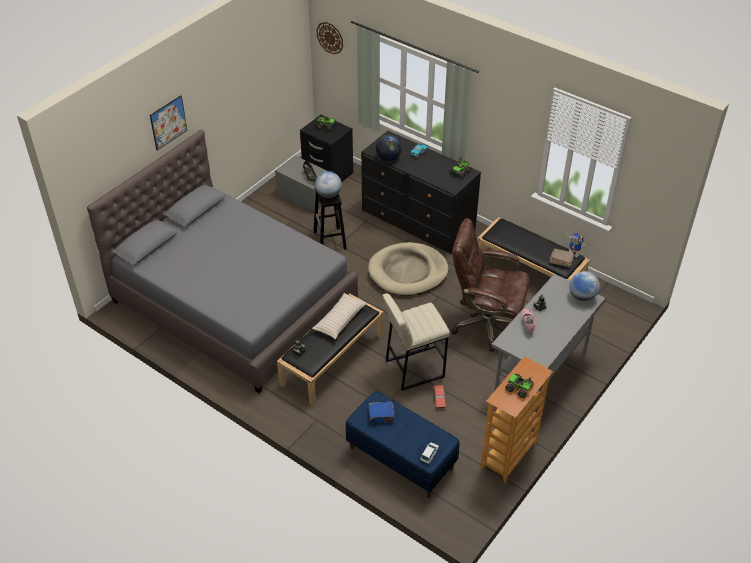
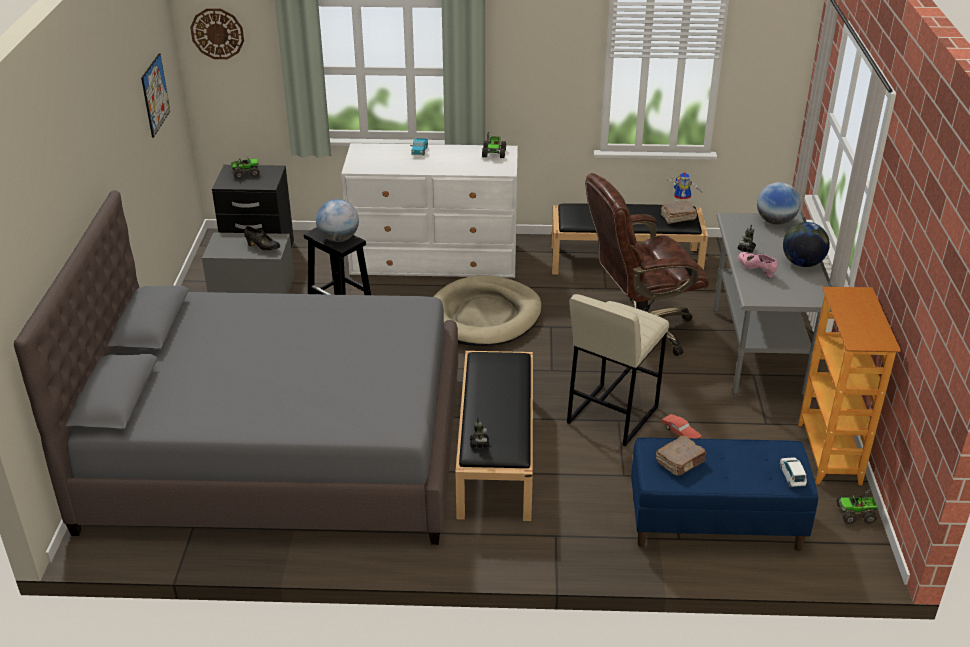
camera: 35 degrees left, 10 degrees down
(168, 122) = (74, 178): picture -> picture (155, 95)
(340, 320) = (492, 383): beige pillow -> none
(381, 415) = (680, 462): blue book -> brown book
(388, 158) = (386, 168): globe -> globe (802, 263)
(418, 220) = (435, 259): black dresser -> white dresser
(519, 388) = (863, 320): toy truck -> toy truck (855, 514)

